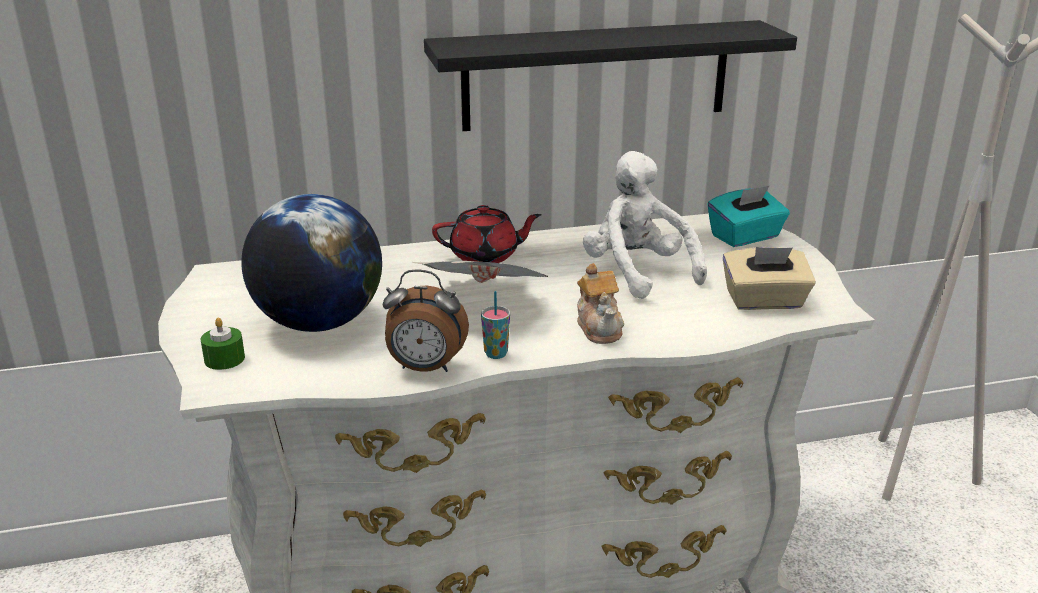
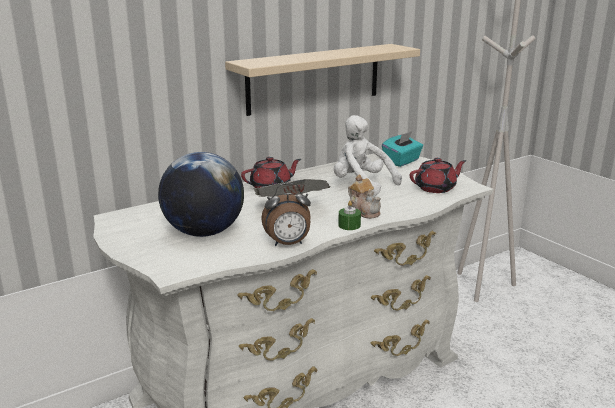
camera: 20 degrees left, 5 degrees down
(224, 359) = (162, 258): green candle -> green candle (349, 225)
(496, 354) = (320, 231): cup -> none
(596, 75) = (314, 78): black shelf -> beige shelf
(764, 301) = (436, 188): beige tissue box -> red teapot

